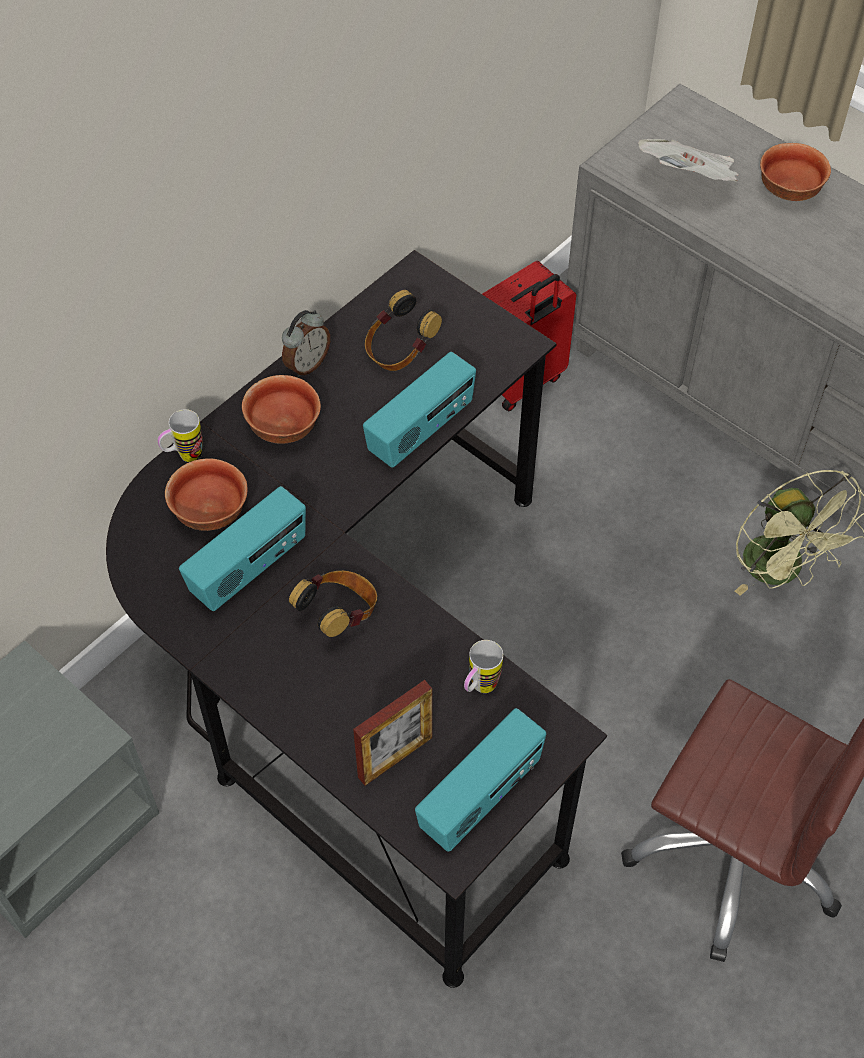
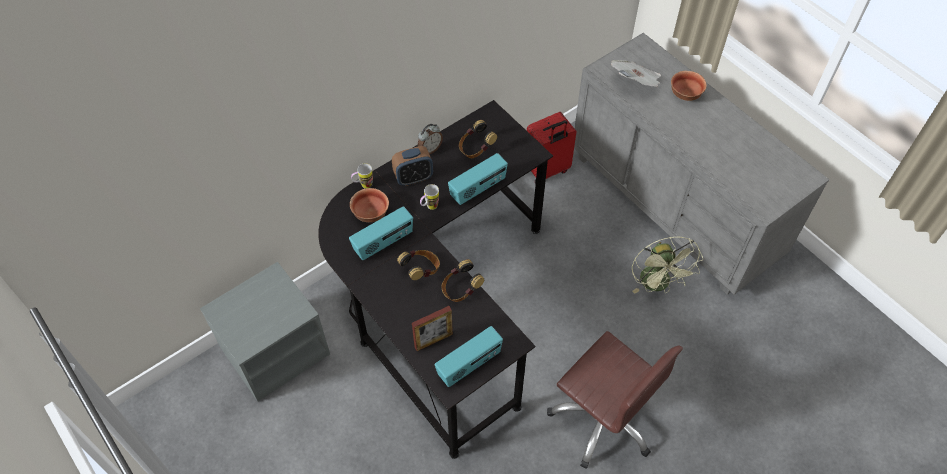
camera: 10 degrees right, 0 degrees up
(284, 426) = (413, 178): bowl -> alarm clock
(429, 642) = (460, 290): none -> headphones
(479, 688) = (479, 315): mug -> mug (429, 207)

